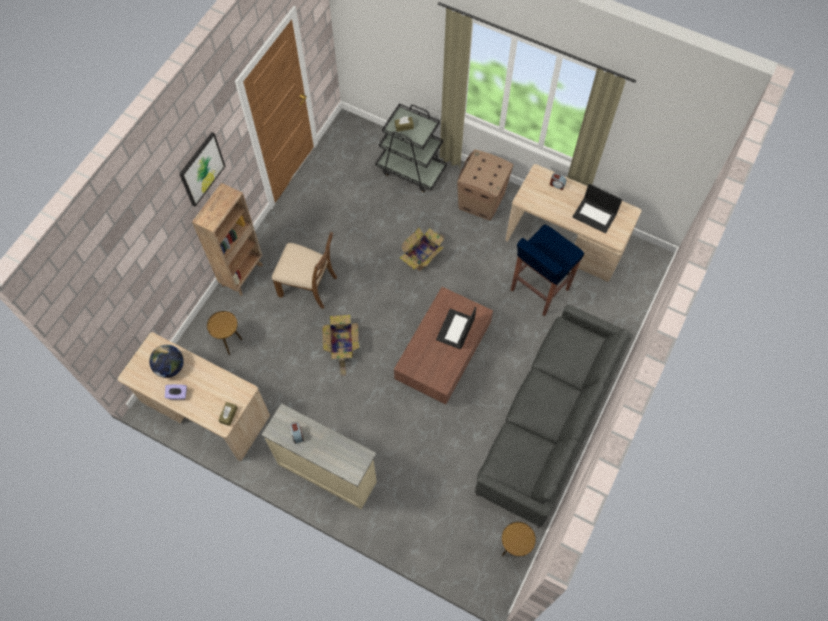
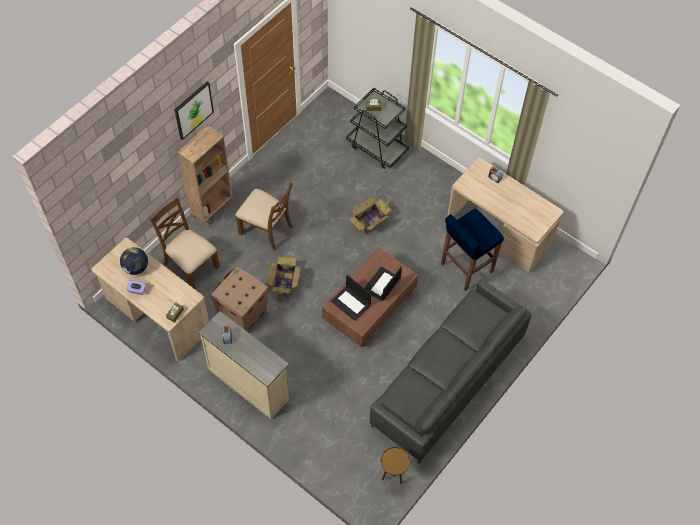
camera: 10 degrees right, 5 degrees down
(231, 344) = (190, 265): brown side table -> brown chair
(481, 202) = (432, 186): cardboard box -> cardboard box (242, 315)
(595, 215) = (521, 208): laptop -> laptop (351, 303)

